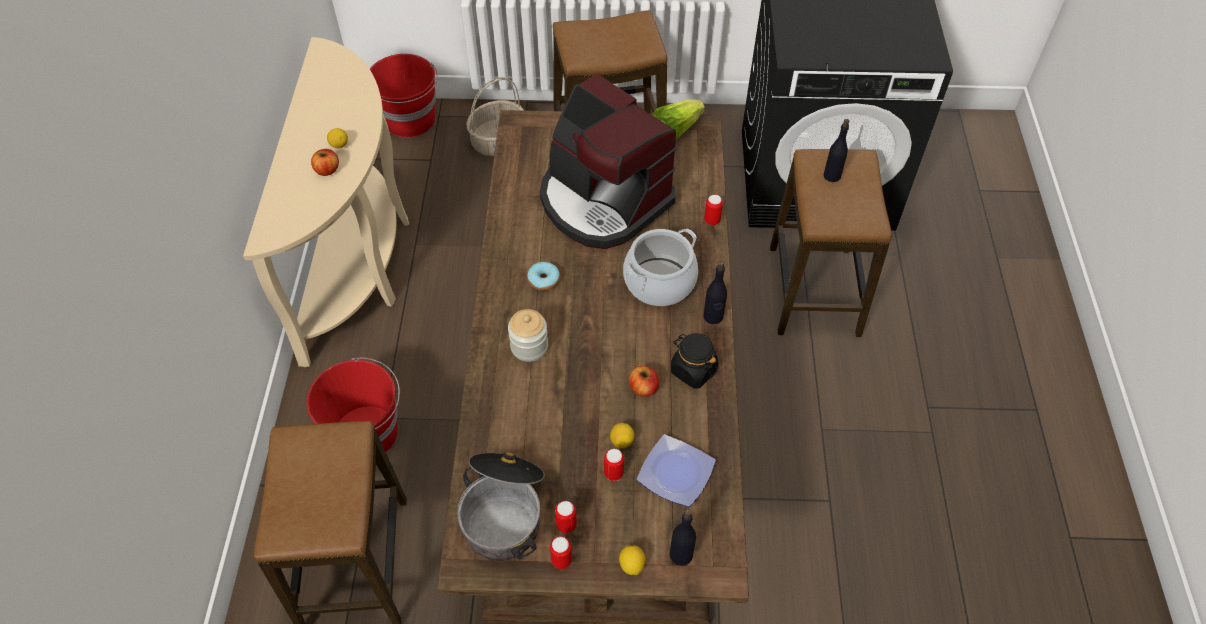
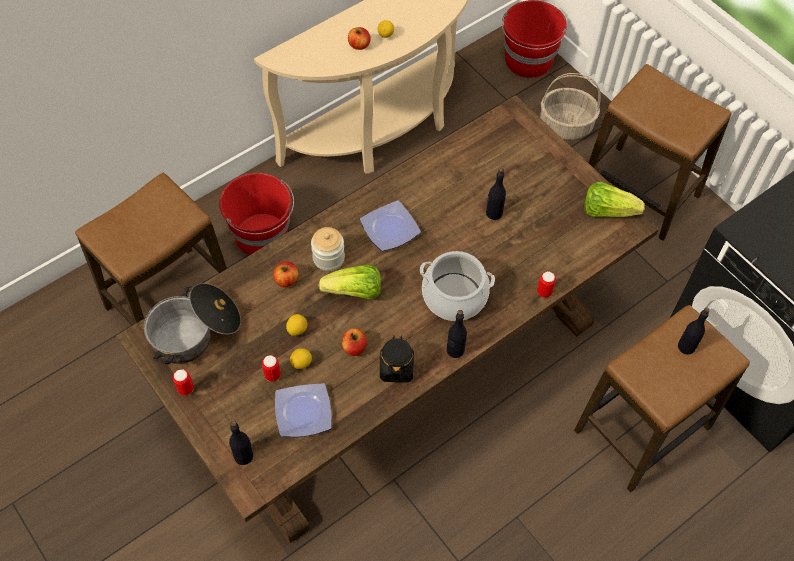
camera: 50 degrees right, 5 degrees up
(520, 395) = (286, 280): none -> apple
(544, 280) = (390, 227): donut -> plate
(566, 525) = (212, 374): can -> none
(585, 350) = (354, 292): none -> lettuce
(603, 201) = (493, 213): coffee machine -> black bottle
(631, 565) = (213, 431): lemon -> lemon (297, 329)

